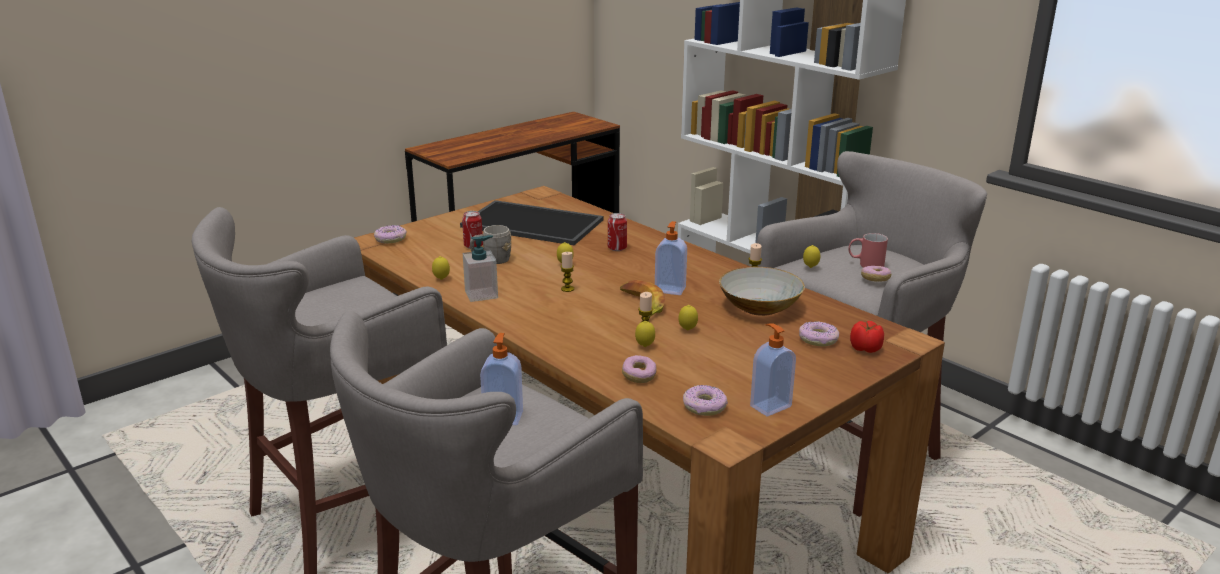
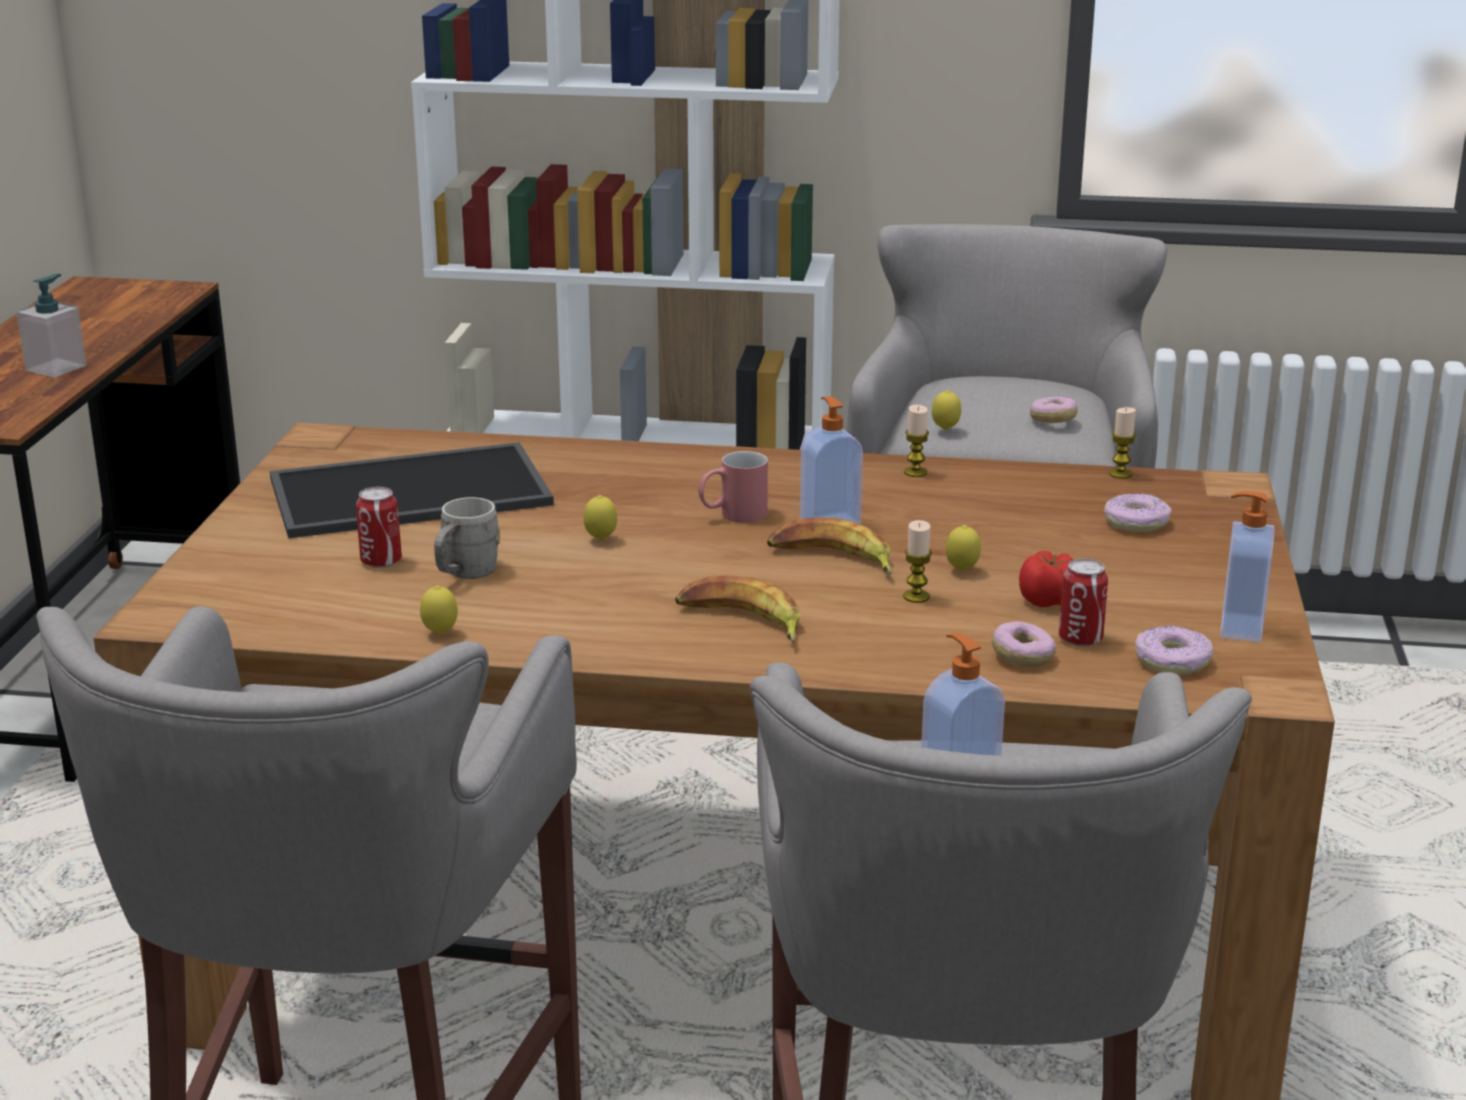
camera: 40 degrees left, 0 degrees up
(390, 239) = (195, 600): donut -> none
(481, 294) = (560, 632): soap dispenser -> soap dispenser (56, 368)
(554, 316) = (742, 621): none -> banana
(567, 289) = (680, 575): candle -> candle (1120, 474)
(617, 248) = (631, 488): can -> can (1080, 639)
(645, 346) = (952, 615): lemon -> none
(759, 307) = (990, 506): bowl -> none
(865, 264) = (1005, 403): red mug -> red mug (732, 515)
(866, 349) = (1208, 514): tomato -> tomato (1049, 601)

